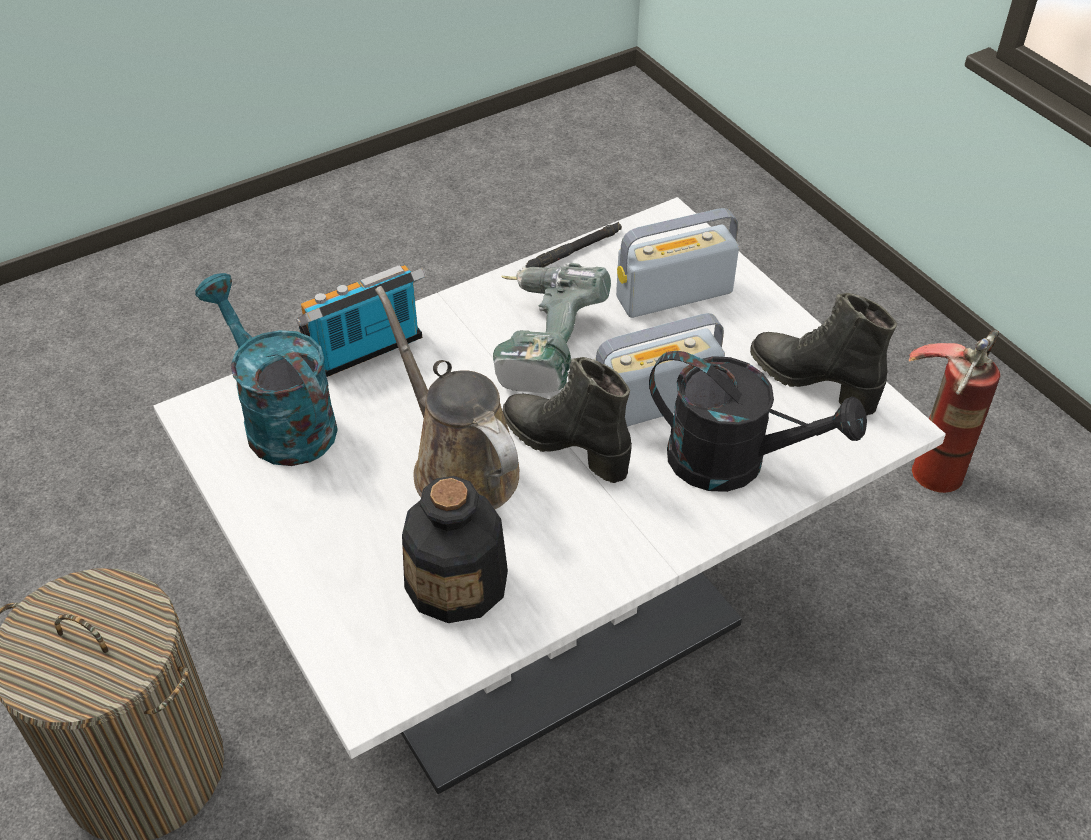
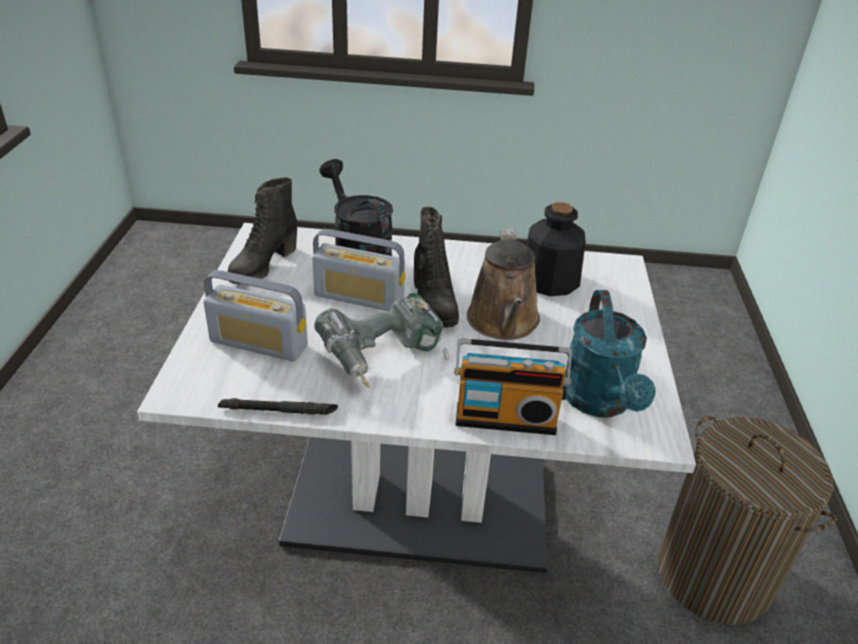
camera: 145 degrees left, 10 degrees down
(813, 381) = (263, 265): black boot -> black boot turned 45 degrees clockwise
(935, 457) = (79, 452): fire extinguisher -> none

